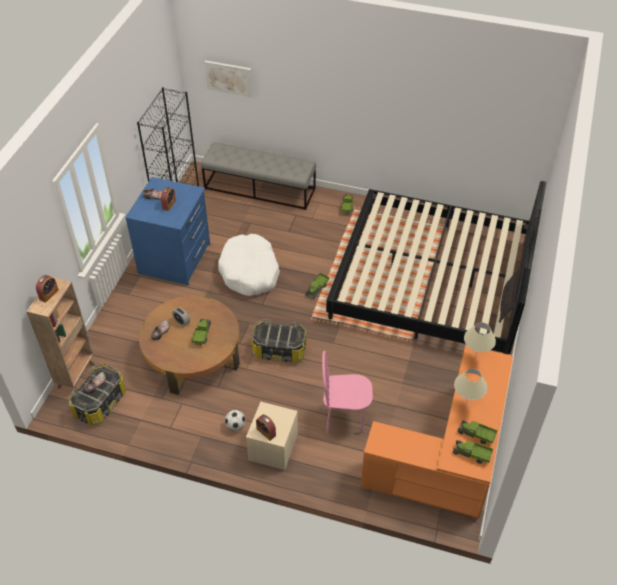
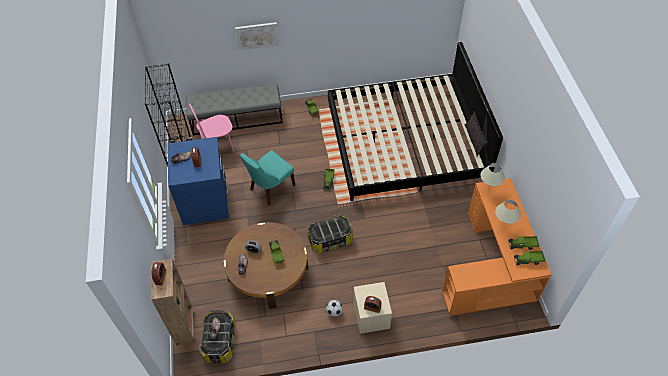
camera: 25 degrees left, 5 degrees up
(229, 78) = (191, 39): picture -> picture (257, 35)
(250, 272) = (270, 188): white dog bed -> turquoise chair
(344, 418) = (407, 270): pink chair -> pink chair (218, 148)

